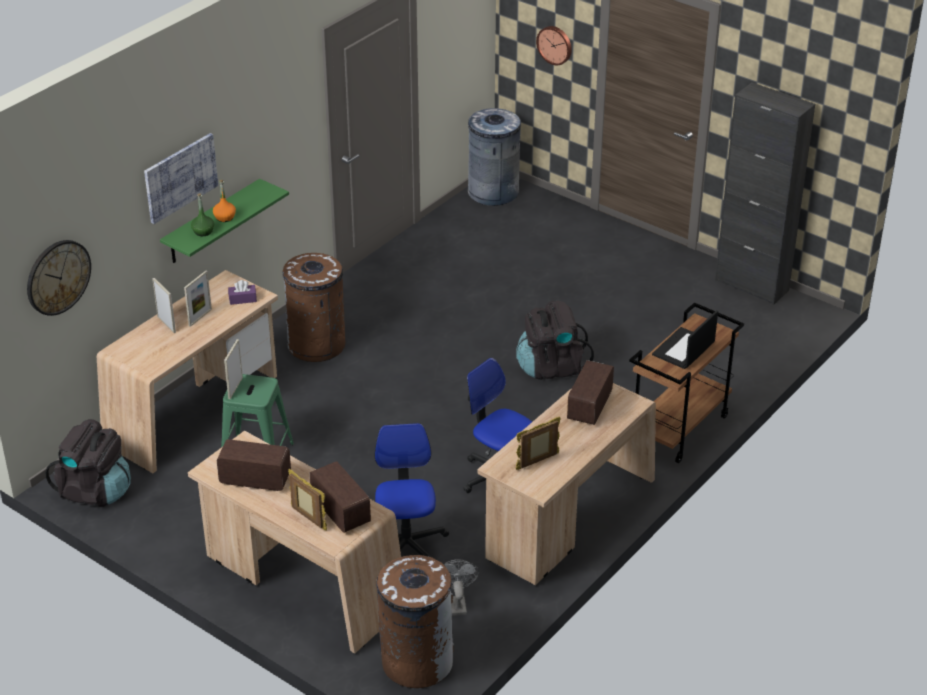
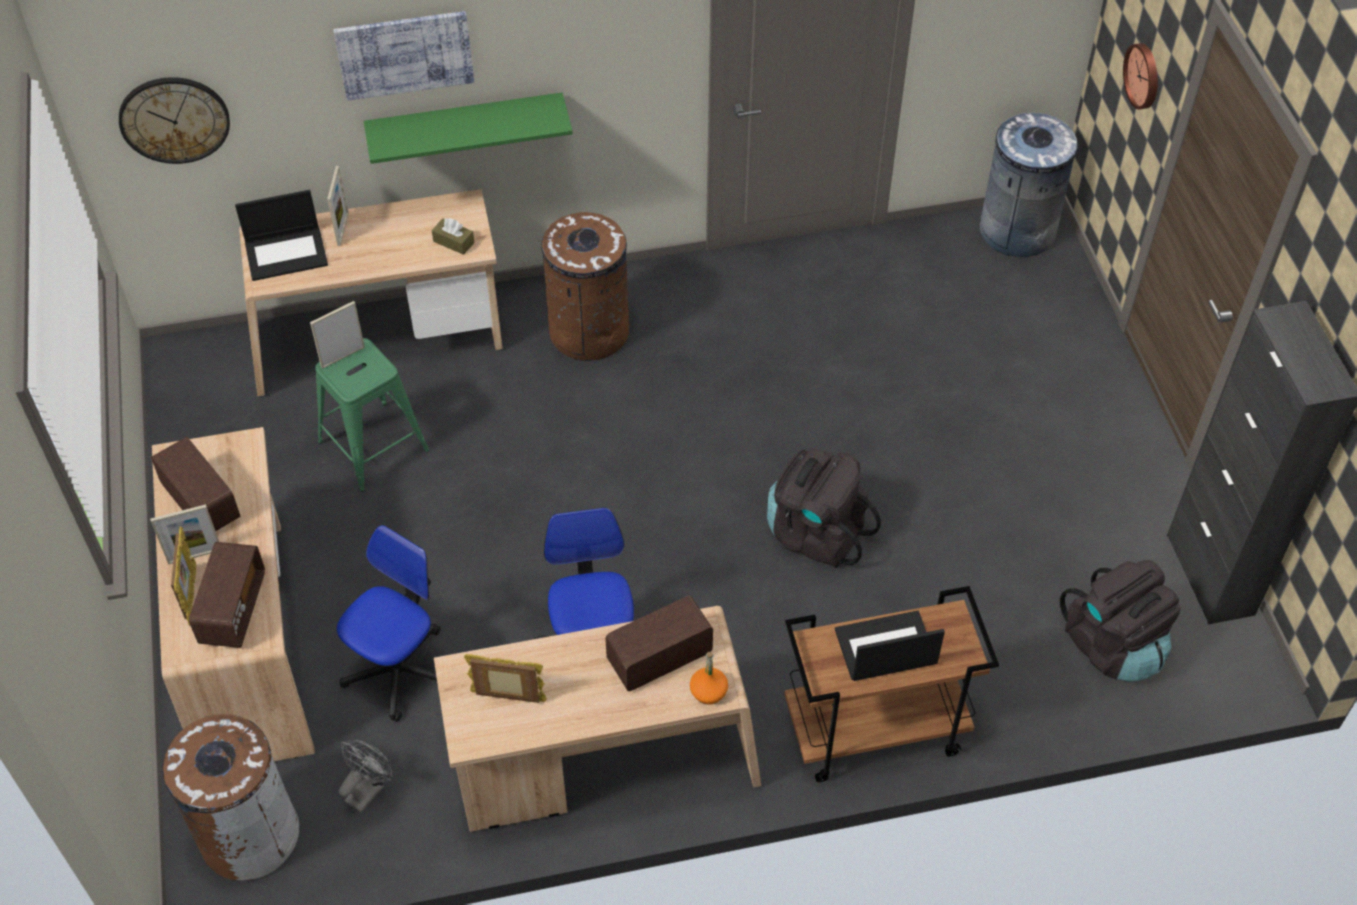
camera: 40 degrees right, 15 degrees up
(95, 491) = (188, 381): black backpack -> black backpack (1113, 645)
(147, 351) = (287, 253): none -> laptop
(200, 317) = (385, 240): picture frame -> picture frame (195, 556)
(203, 231) = (417, 136): green bottle -> none
(224, 217) = (462, 129): orange bottle -> orange bottle (708, 692)
(242, 299) = (453, 242): purple tissue box -> brown tissue box

